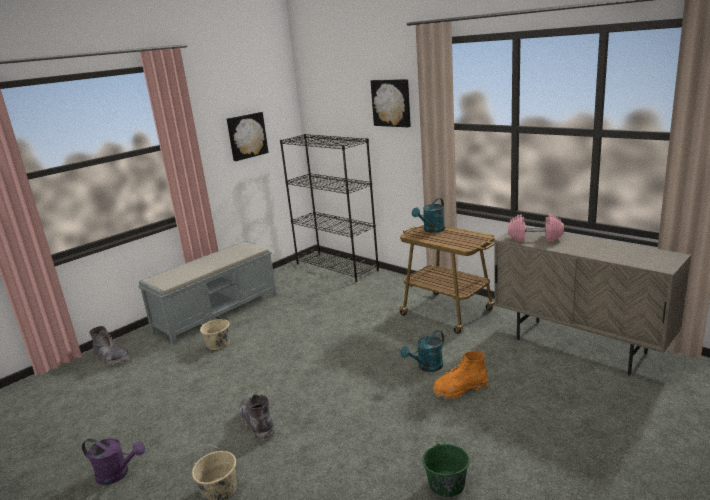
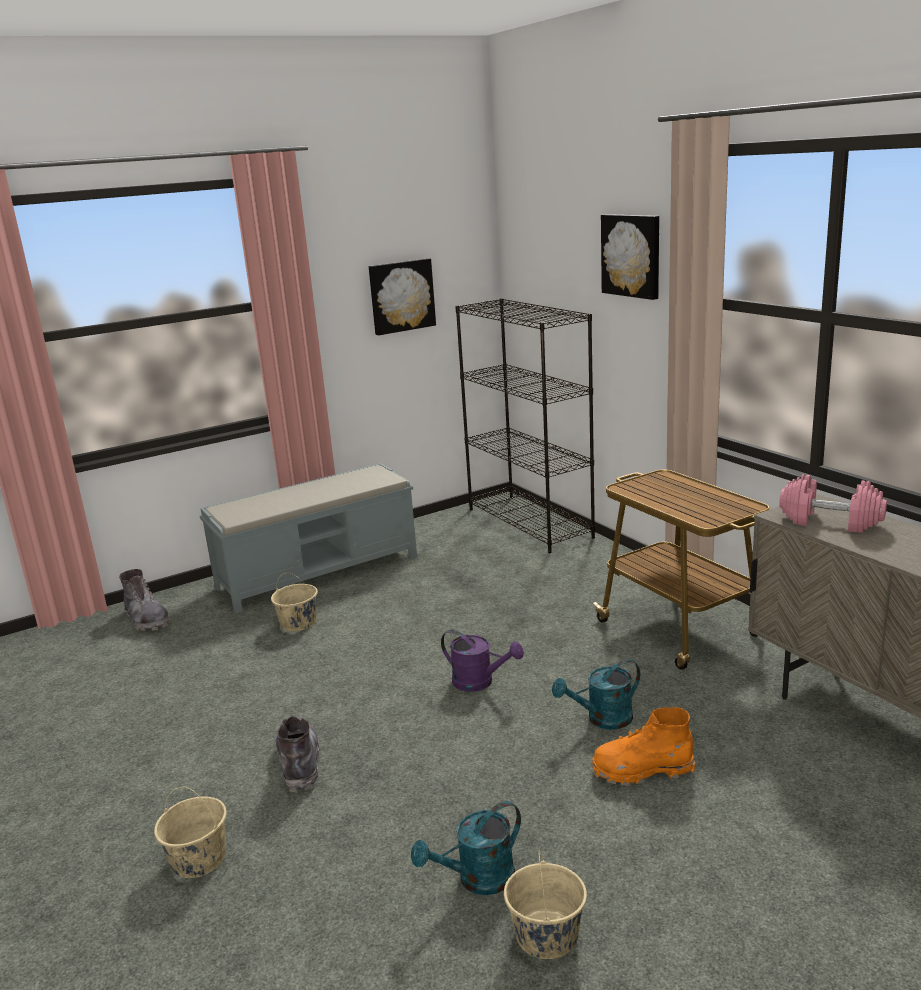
camera: 15 degrees right, 0 degrees up
(118, 474) = (77, 800): purple watering can -> purple watering can (480, 682)
(431, 230) = (664, 483): turquoise watering can -> turquoise watering can (477, 880)
(447, 484) = (546, 935): green bucket -> beige bucket

